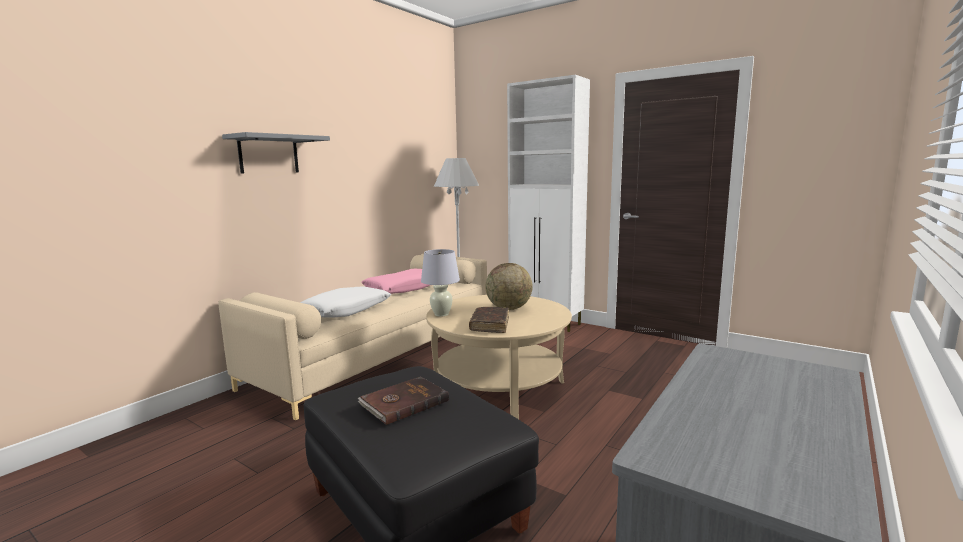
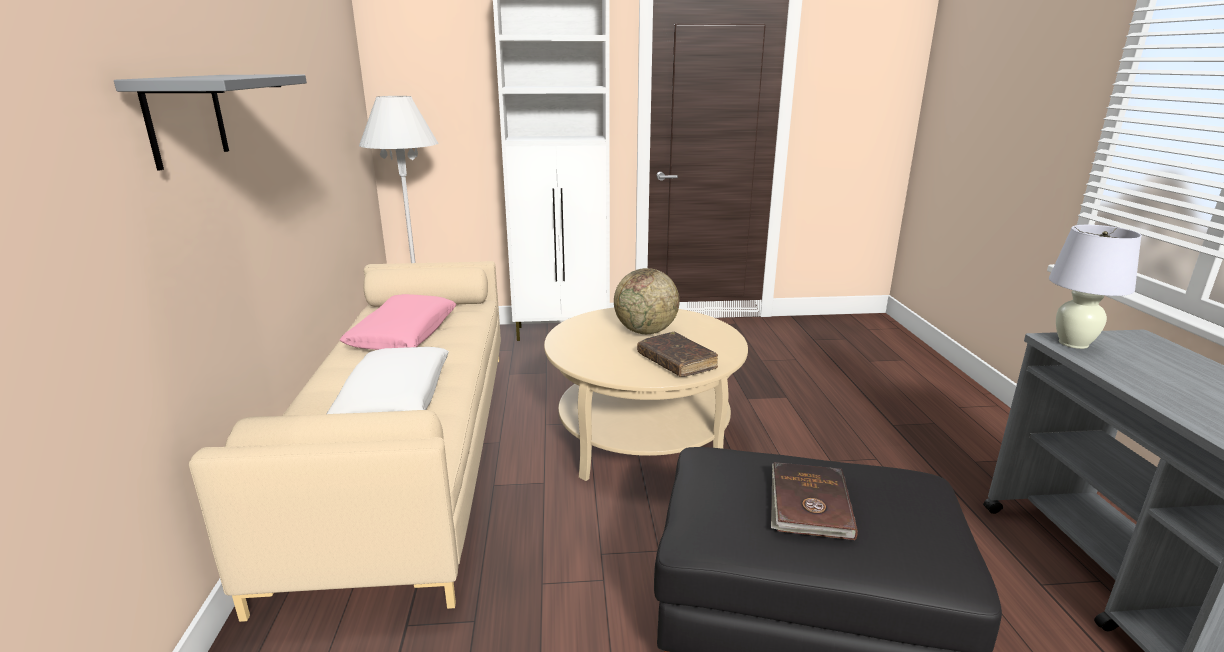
camera: 40 degrees left, 10 degrees up
(441, 314) = (585, 363): white table lamp -> white table lamp (1072, 343)

